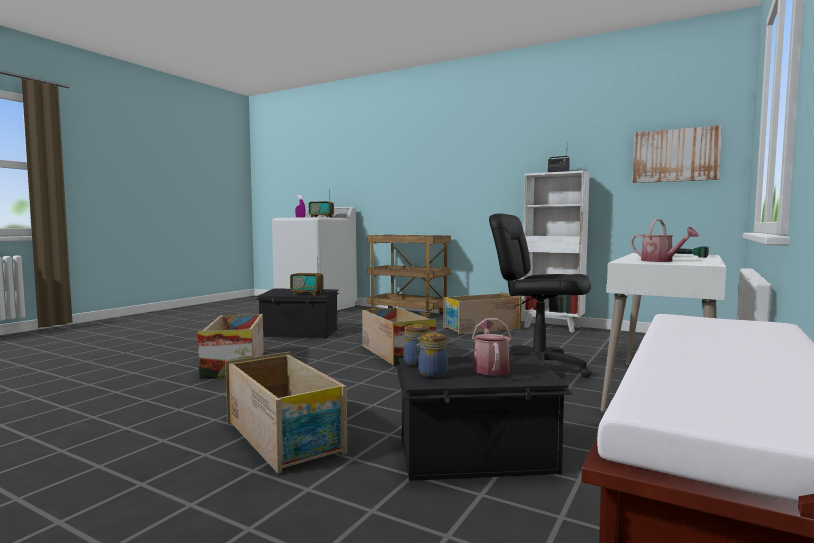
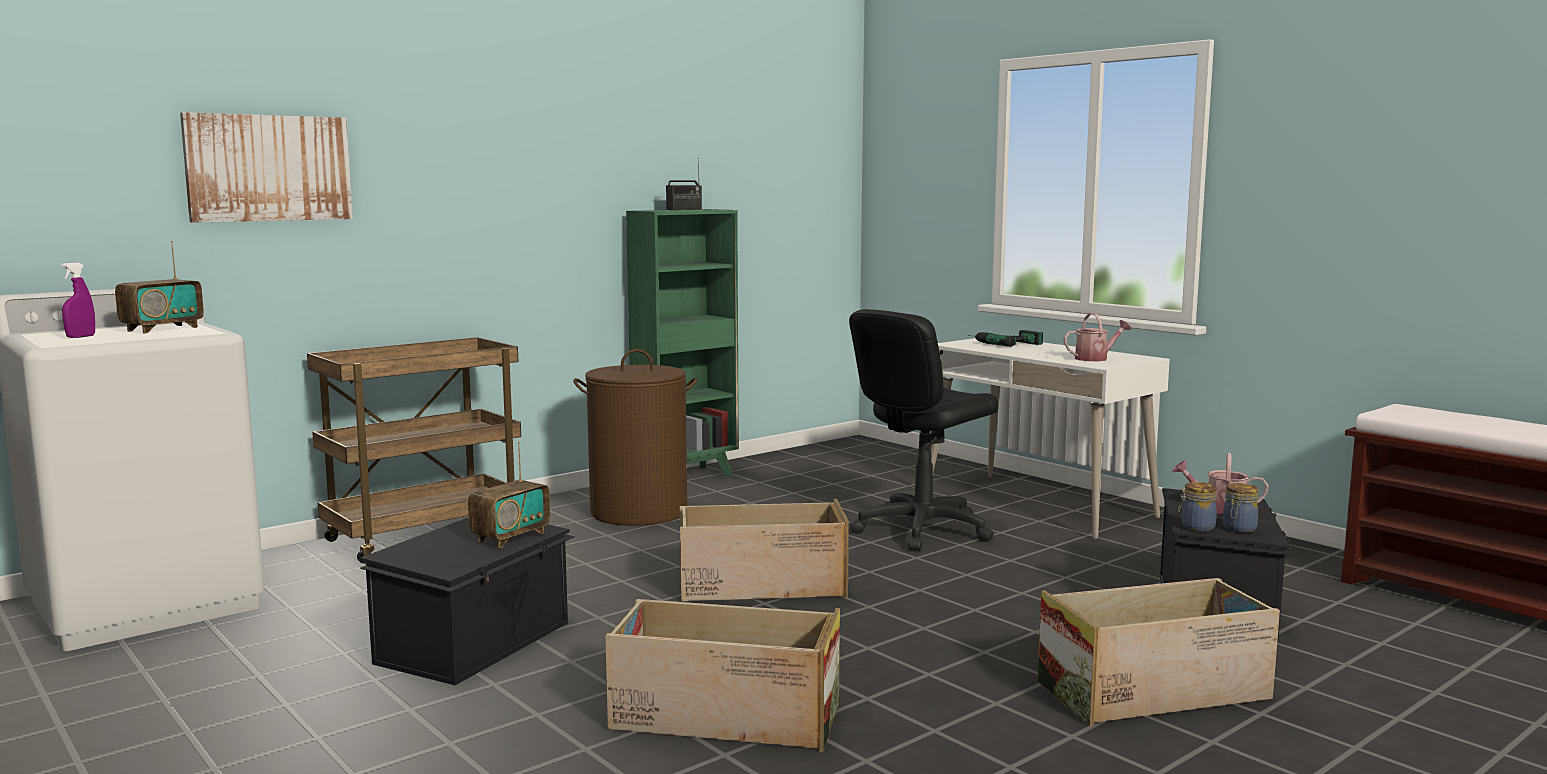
camera: 70 degrees left, 5 degrees up
(481, 328) = (638, 512): crate -> brown laundry basket
(553, 327) = (687, 477): white bookcase -> green bookcase
(675, 155) = (798, 186): picture -> picture (269, 168)

